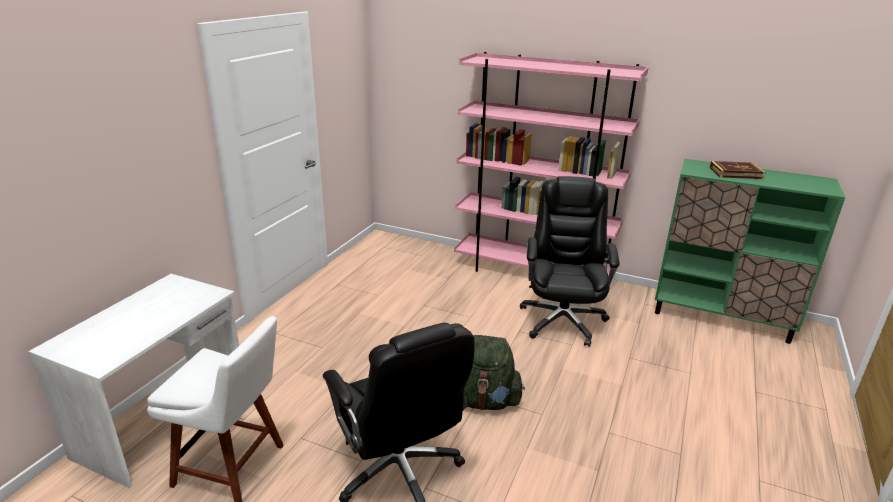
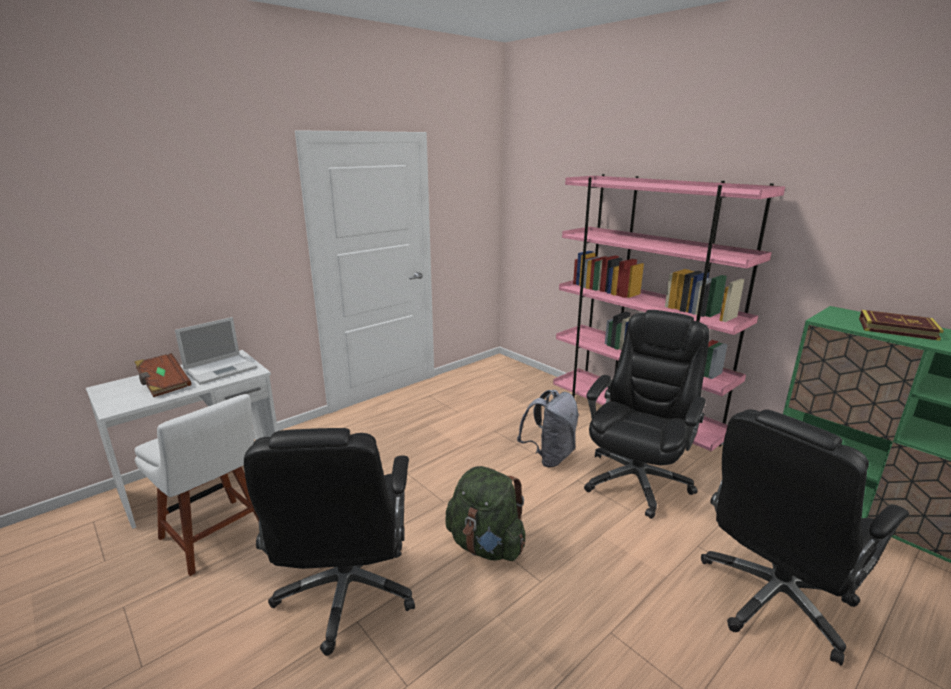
camera: 25 degrees right, 5 degrees down
(127, 328) = (164, 384): none -> brown book
(175, 298) = (222, 369): none -> laptop
(485, 317) = (549, 457): none -> grey backpack
(691, 379) = (774, 600): none -> black office chair

